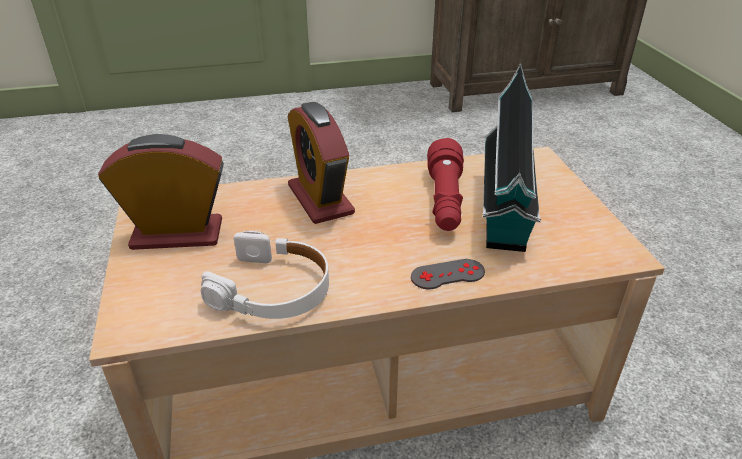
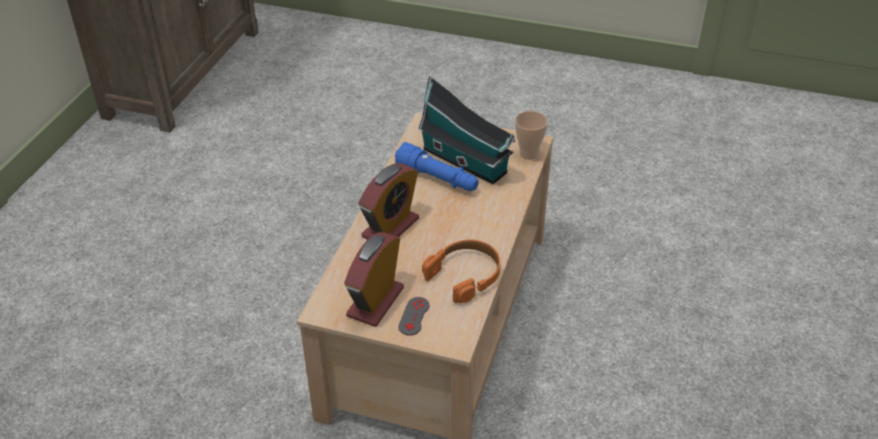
camera: 60 degrees left, 5 degrees up
(273, 289) = (465, 275): white headphones -> orange headphones
(320, 199) = (390, 228): alarm clock -> alarm clock turned 60 degrees counterclockwise
(445, 201) = (437, 179): red flashlight -> blue flashlight
(447, 274) = (503, 207): grey game controller -> grey game controller (414, 316)
(591, 257) = (528, 154): none -> cup

